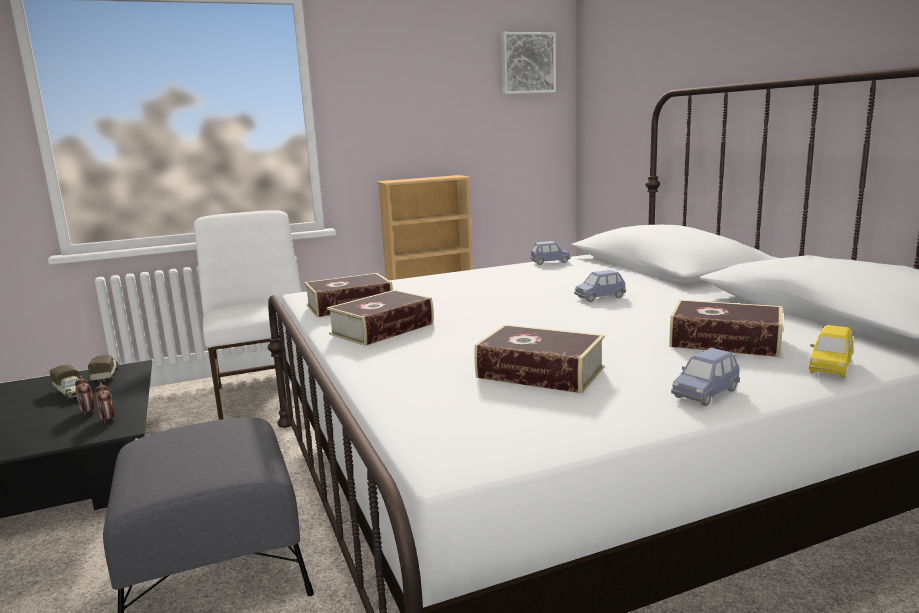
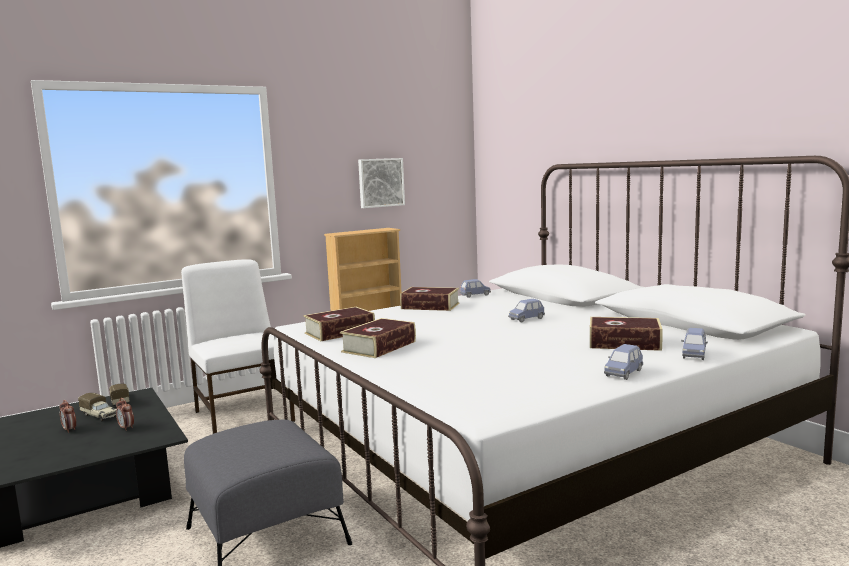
camera: 10 degrees left, 5 degrees down
(108, 419) = (149, 432): alarm clock -> alarm clock (69, 430)
(527, 63) = (438, 139): picture -> picture (380, 182)
(540, 372) = (512, 367): book -> book (430, 306)
(830, 367) = (694, 355): yellow toy car -> blue toy car

